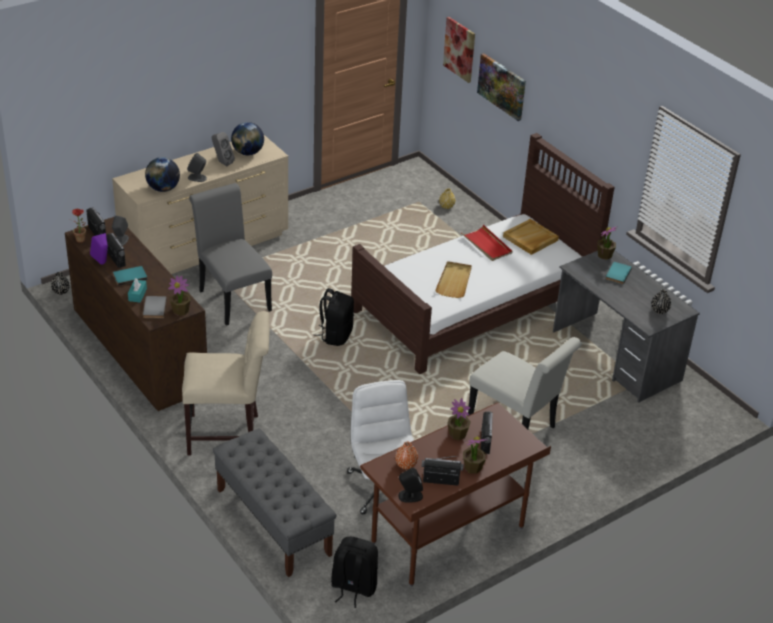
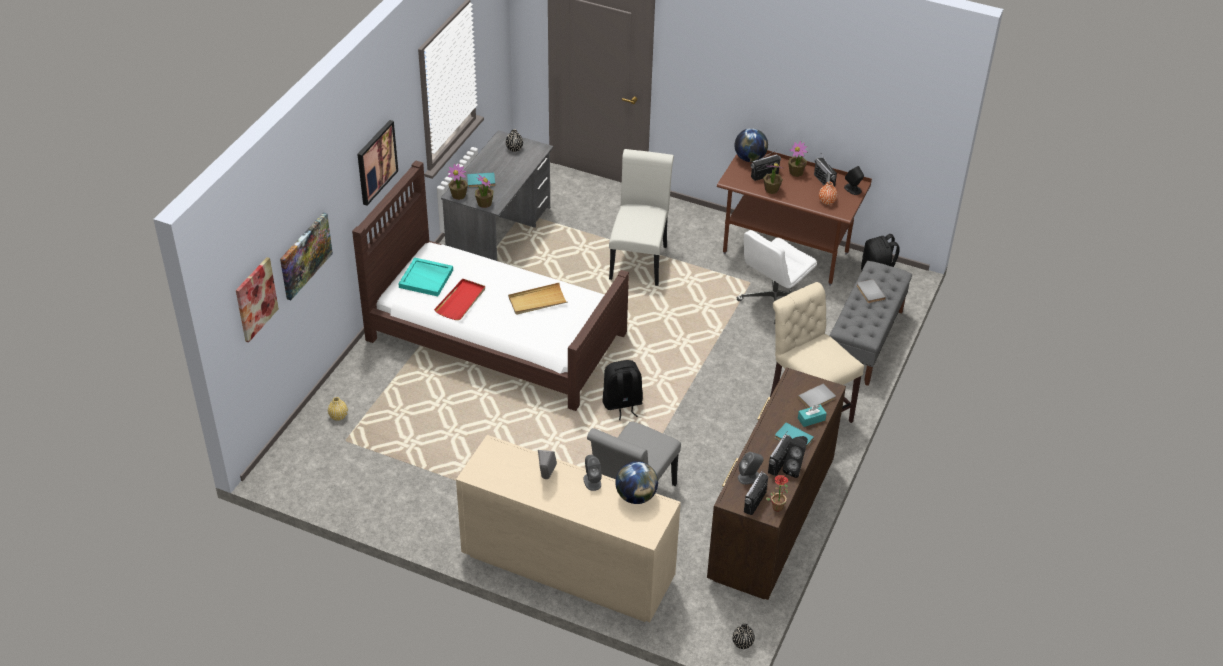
camera: 120 degrees left, 5 degrees up
(102, 263) = (795, 469): purple speaker -> black speaker
(180, 311) = (802, 380): potted plant -> potted plant (484, 203)
(248, 153) = (509, 467): globe -> globe (750, 158)
(285, 482) = (869, 292): none -> grey book
(530, 239) = (426, 278): beige tray -> turquoise tray
(583, 126) = (376, 162): none -> picture

